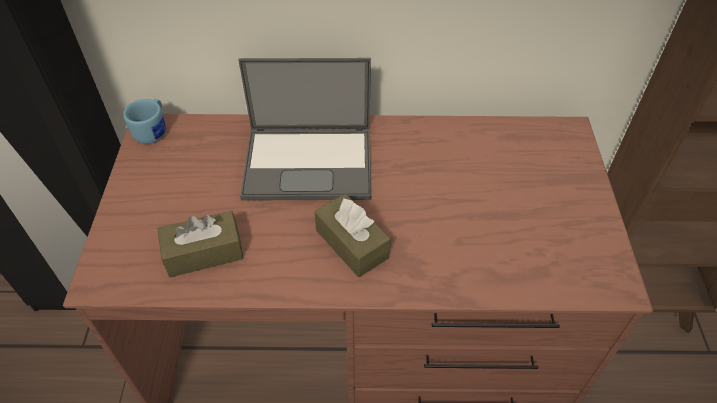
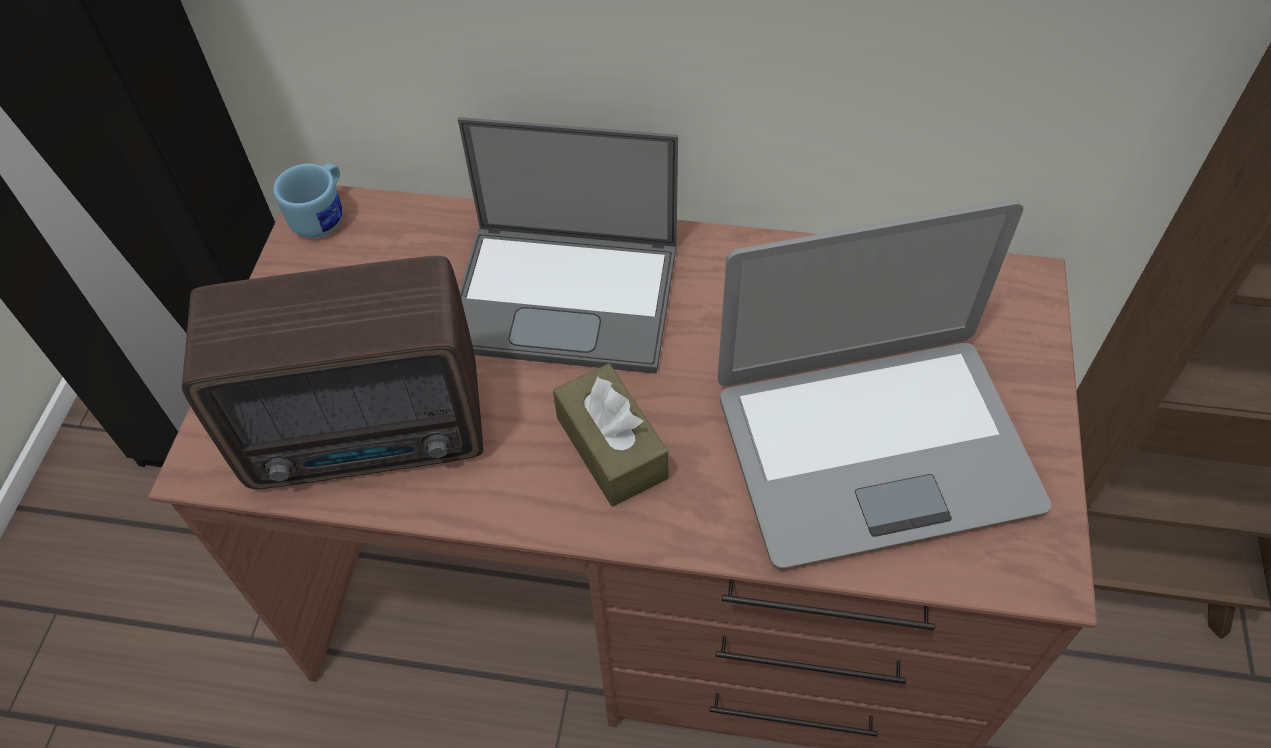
camera: 10 degrees right, 5 degrees up
(204, 253) = (373, 436): brown tissue box -> radio
(505, 227) = (874, 447): none -> laptop

